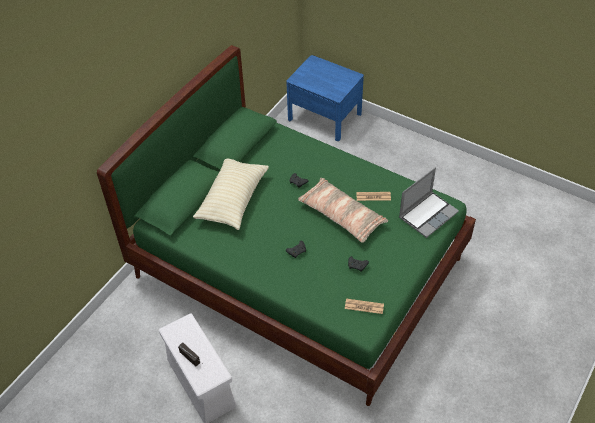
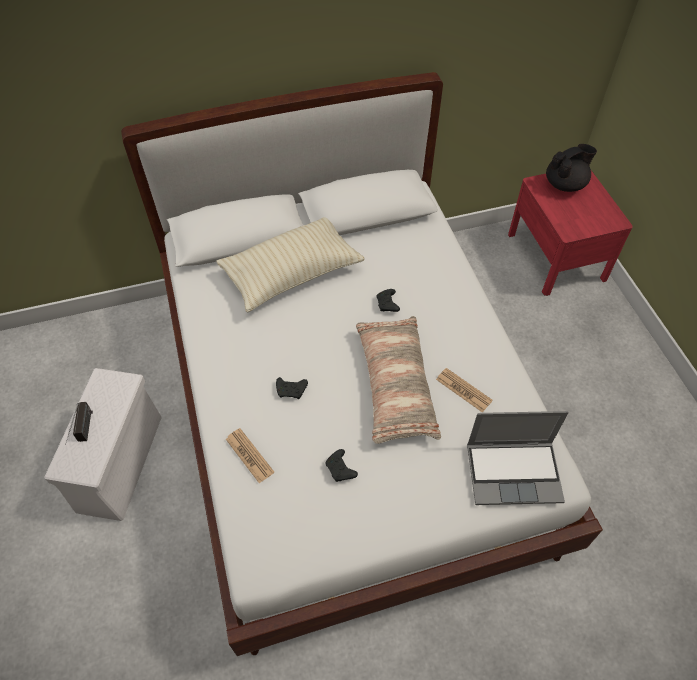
camera: 40 degrees right, 5 degrees up
(299, 267) = (349, 413): green bed -> white bed
(310, 71) = (565, 184): none -> black teapot
(324, 116) = (556, 256): blue nightstand -> red nightstand
(364, 306) = (288, 534): newspaper -> newspaper (249, 455)

